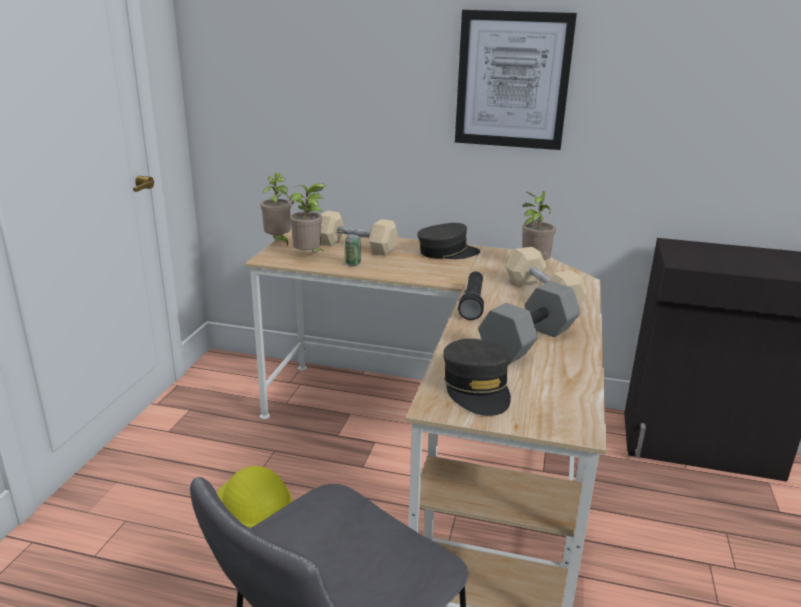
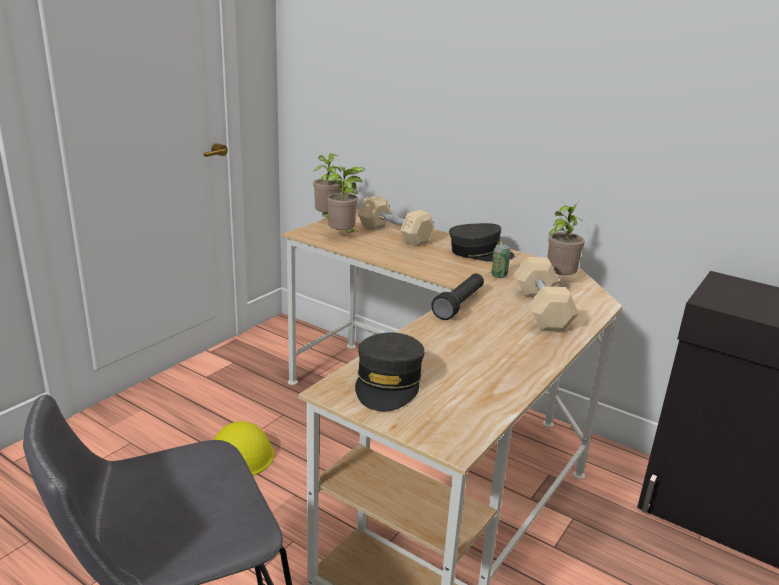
camera: 20 degrees right, 0 degrees up
(353, 264) = (377, 249): can -> can (499, 275)
(512, 80) = (566, 80): picture -> none
(529, 342) = (482, 352): grey dumbbell -> none

